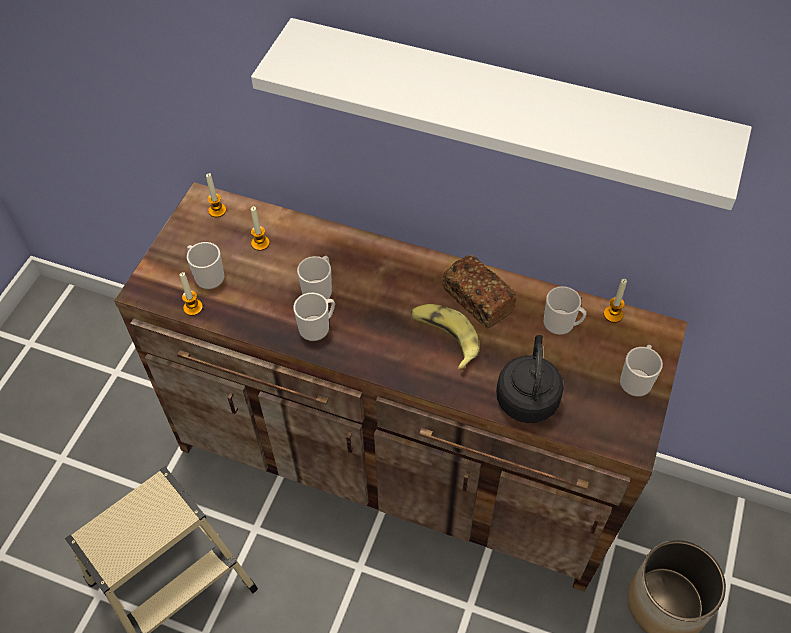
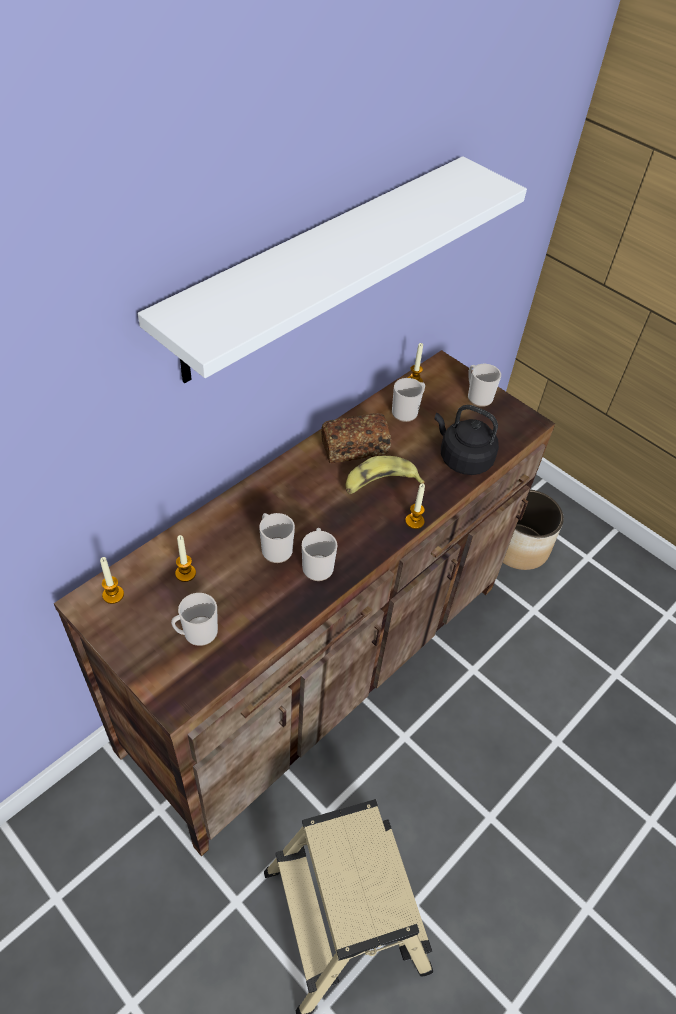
camera: 70 degrees left, 5 degrees down
(193, 308) = (230, 659): candle -> candle (414, 521)

